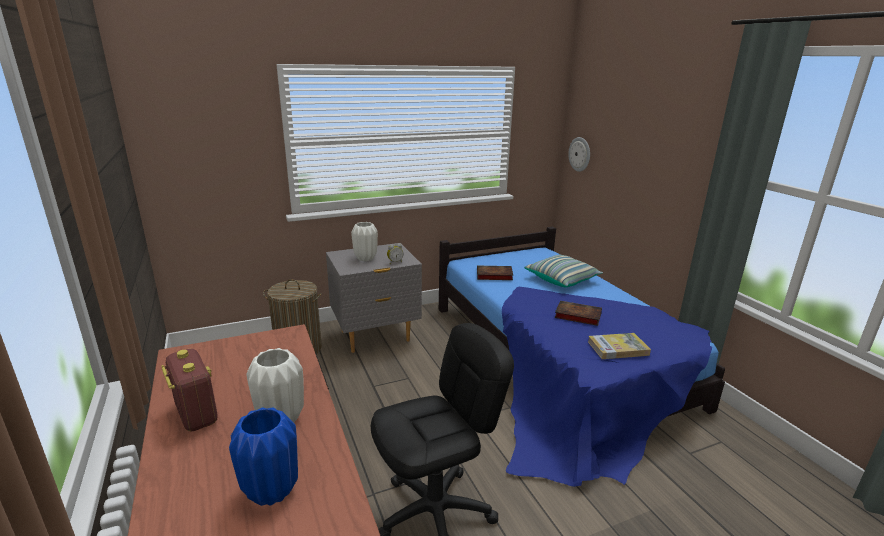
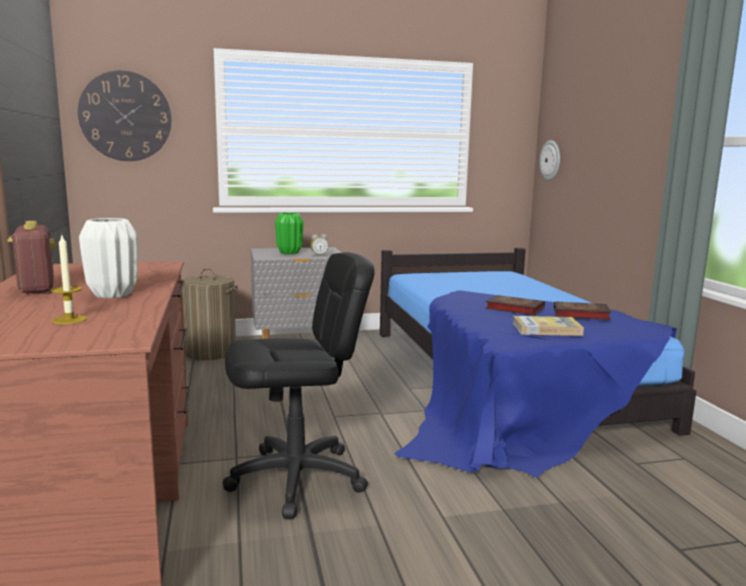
camera: 10 degrees right, 10 degrees down
(193, 137) = (125, 116): none -> wall clock
(271, 491) = (69, 320): blue vase -> candle
(365, 258) = (289, 253): white vase -> green vase
(493, 275) = (435, 283): book -> book (579, 314)
(562, 279) = (515, 289): pillow -> none

